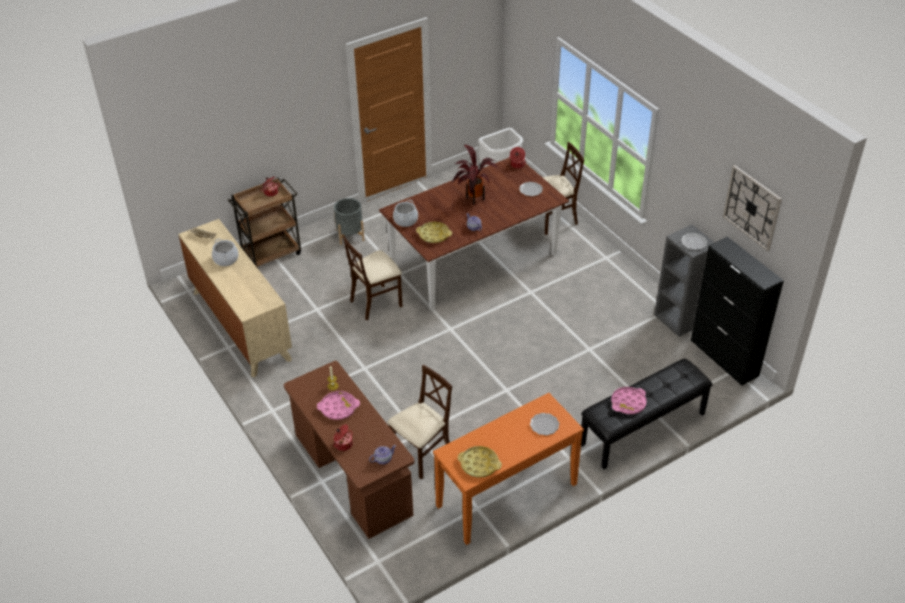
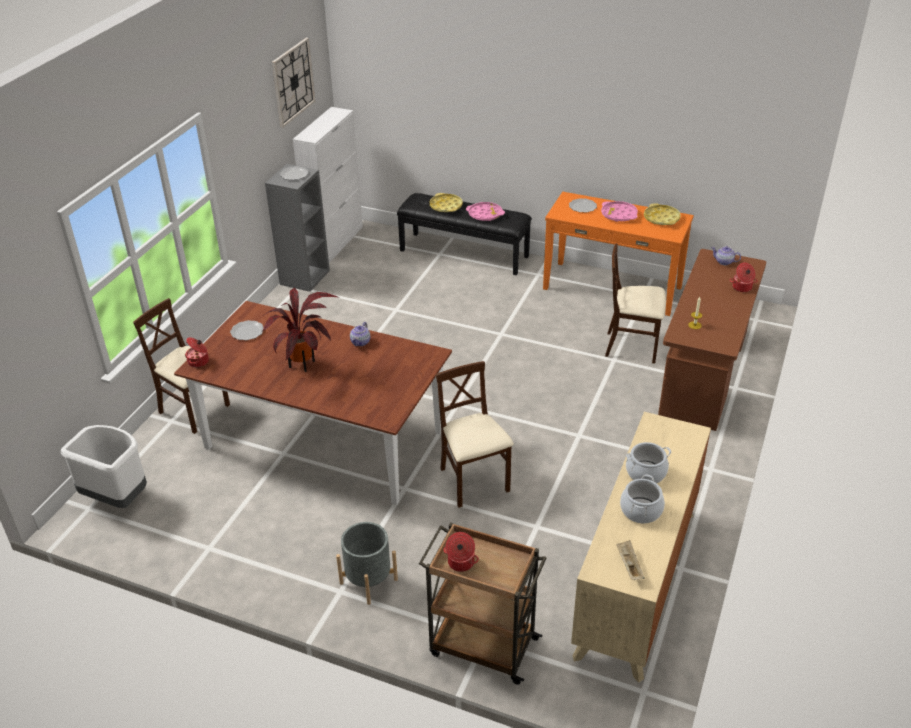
camera: 125 degrees left, 5 degrees down
(338, 408) = (712, 309): pink tray -> pink tray (619, 215)
(376, 302) = (473, 481): beige chair -> beige chair turned 135 degrees counterclockwise
(405, 220) = (397, 398): cooking pot -> cooking pot (645, 473)
(434, 235) = (402, 364): yellow tray -> yellow tray (446, 206)
(724, 358) = (336, 242): black cabinet -> white cabinet

